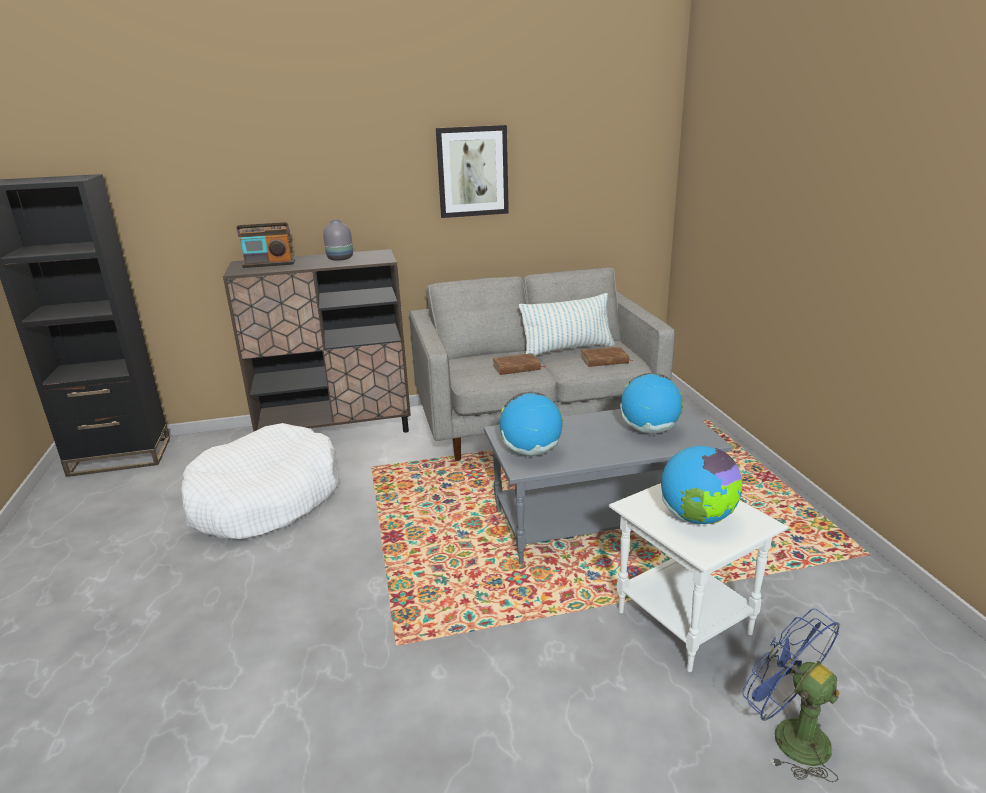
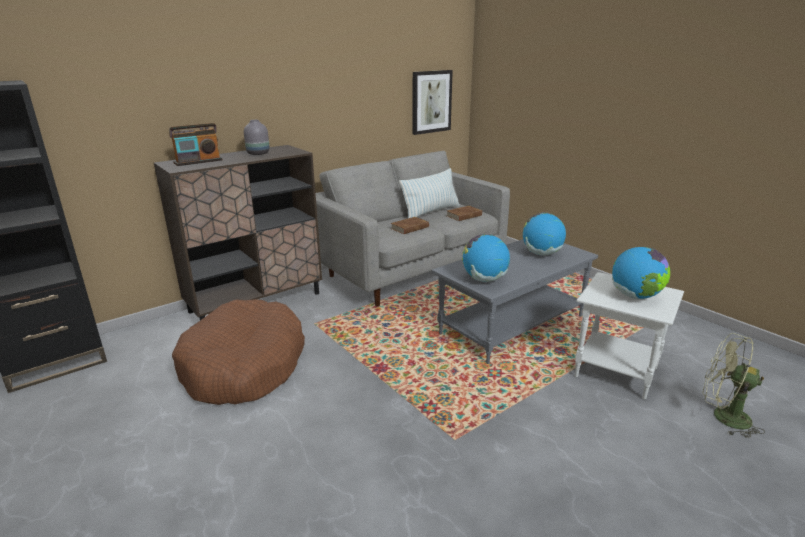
camera: 25 degrees left, 0 degrees up
(265, 499) = (244, 366): white dog bed -> brown dog bed
(472, 171) = (345, 80): picture -> picture (431, 102)
(788, 735) = (723, 417): blue fan -> green fan

